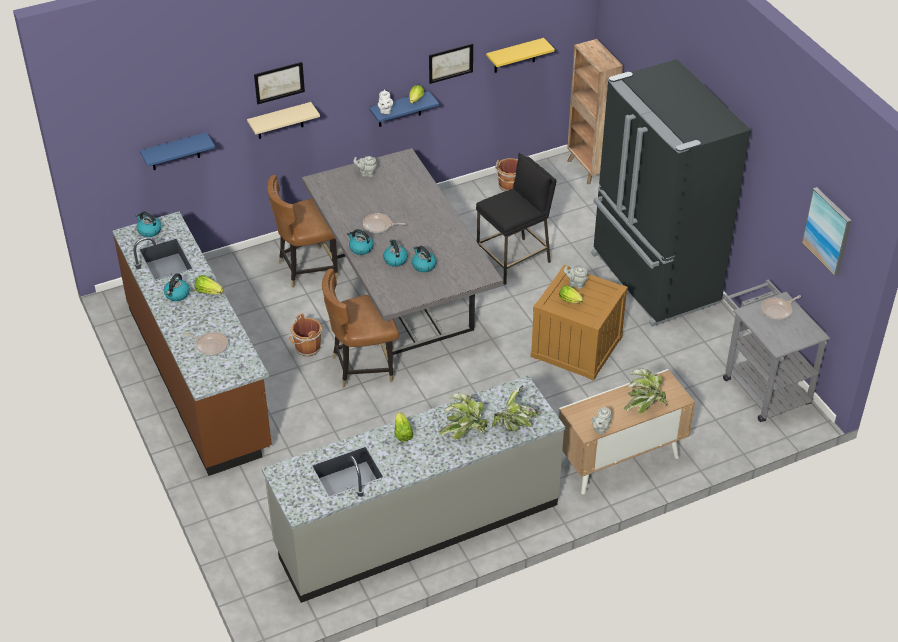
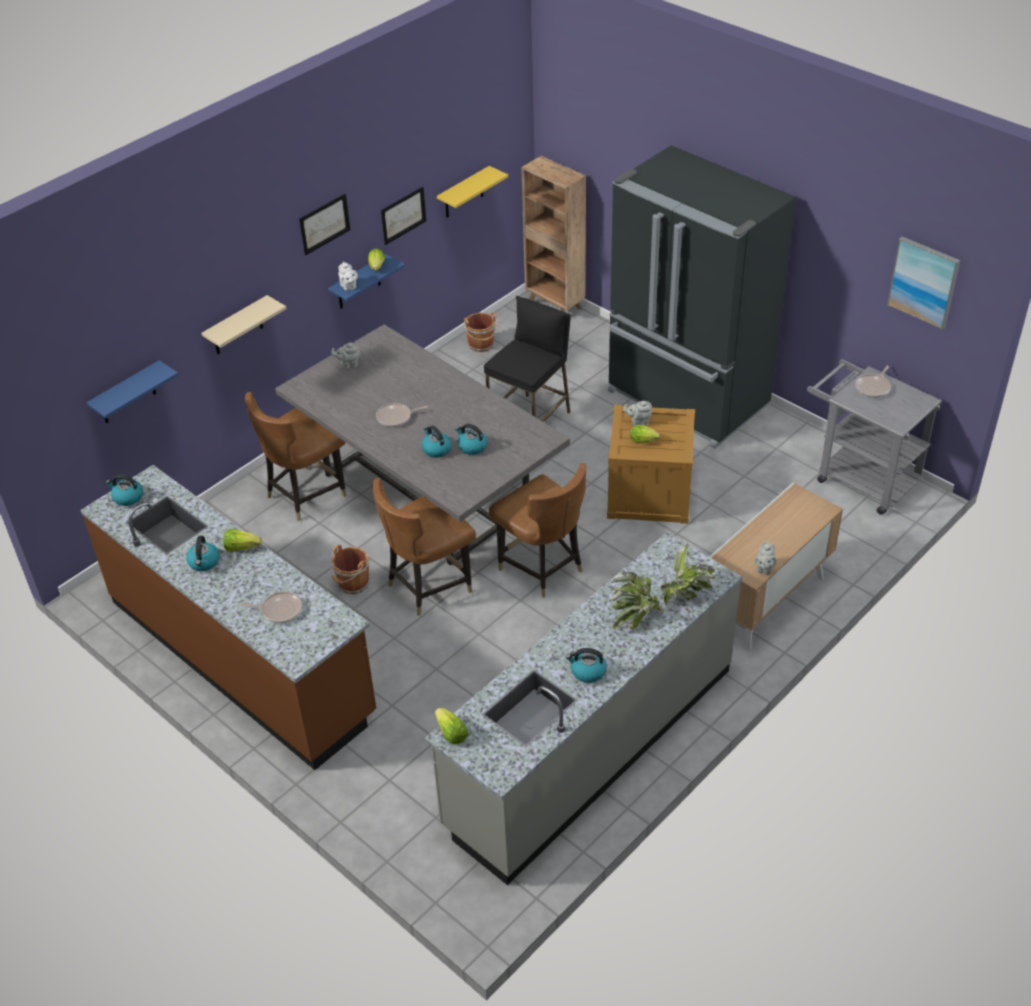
camera: 20 degrees left, 0 degrees up
(279, 82) = (230, 278): picture -> picture (324, 224)
(360, 248) = (389, 448): kettle -> kettle (587, 671)
(402, 433) = (567, 641): lettuce -> lettuce (451, 733)
(457, 380) = (542, 568): none -> brown chair
(645, 405) = (794, 528): potted plant -> none

